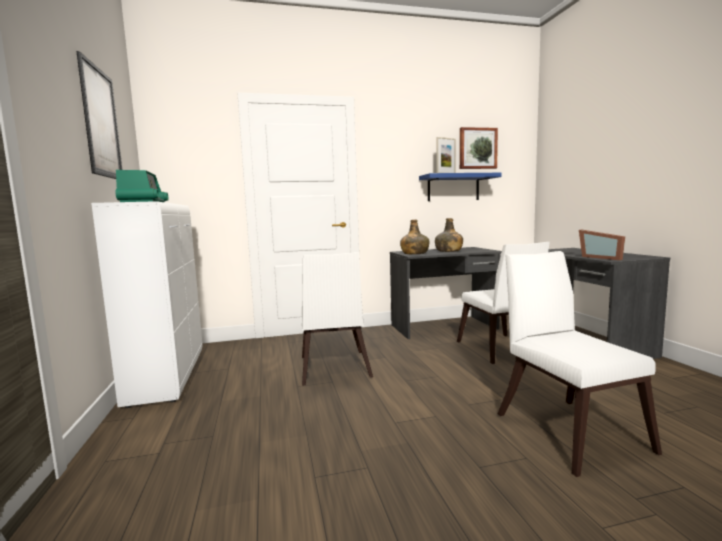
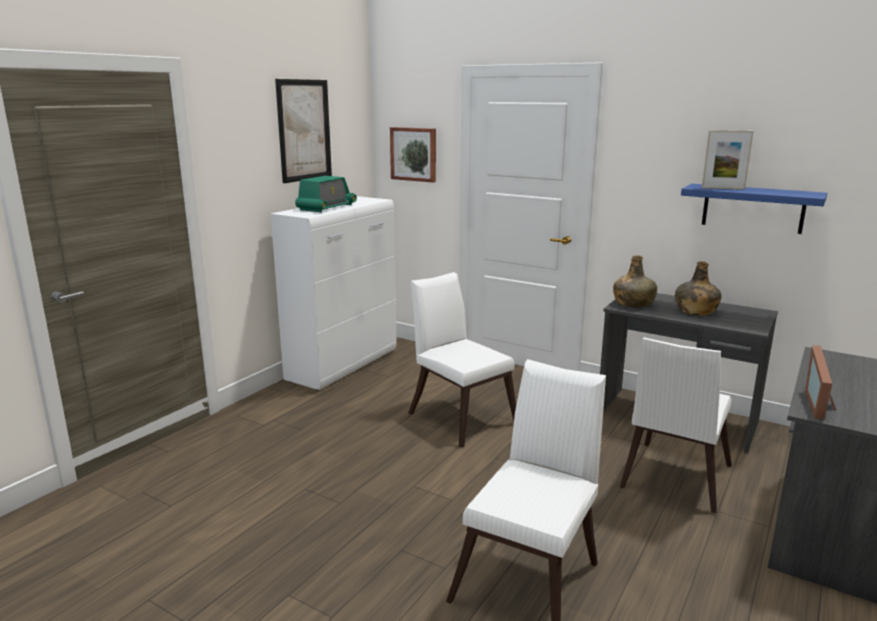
camera: 45 degrees right, 10 degrees up
(333, 369) = (459, 416): white chair -> white chair turned 105 degrees clockwise
(477, 148) = (814, 144): picture -> picture (414, 154)

